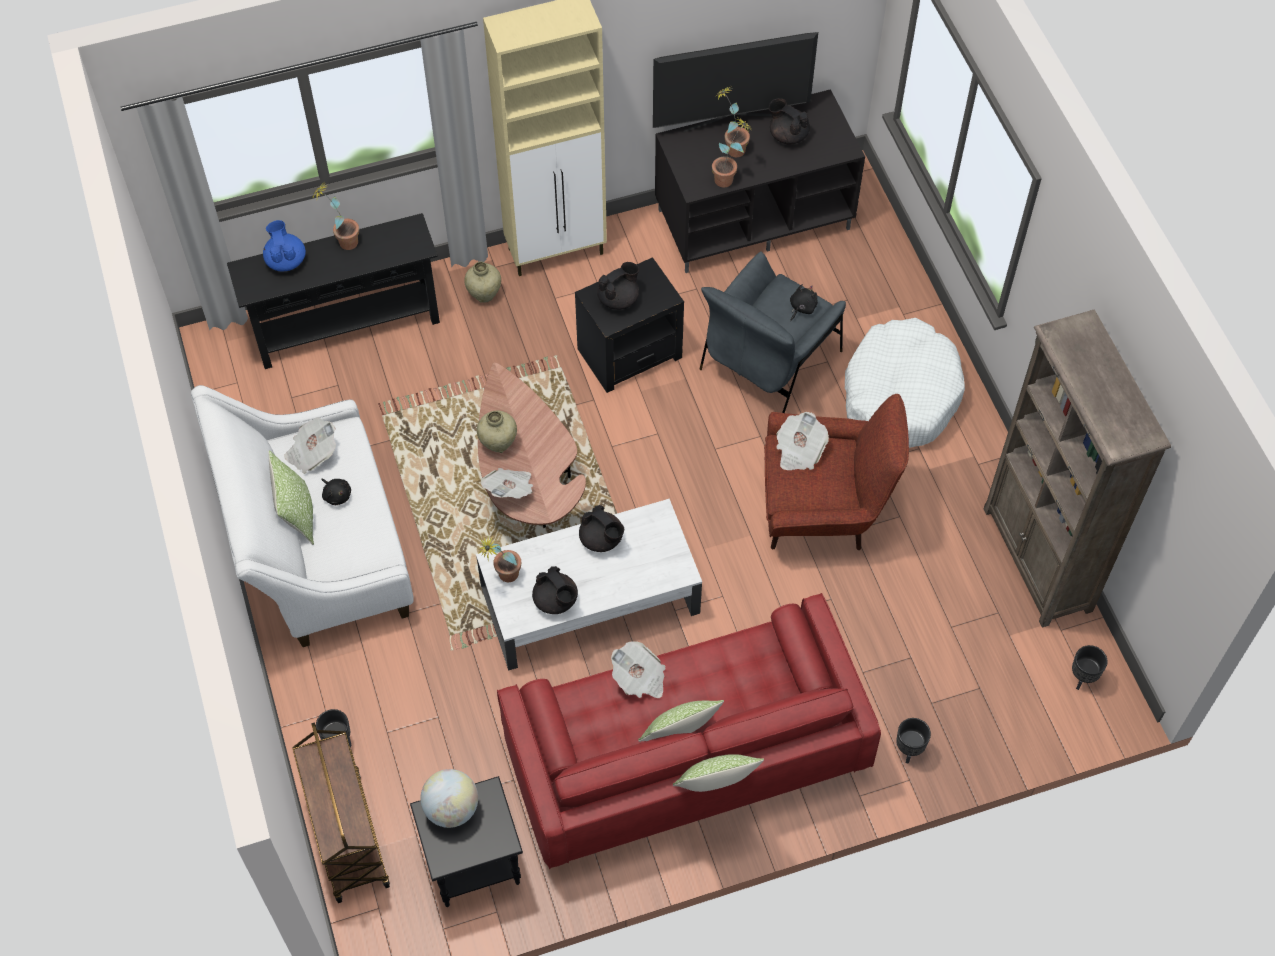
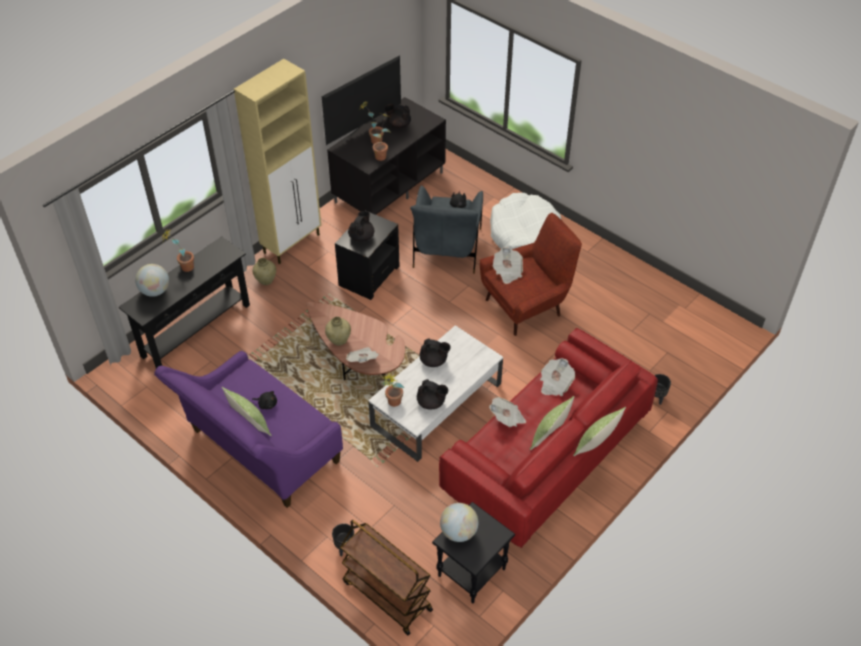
camera: 30 degrees left, 10 degrees down
(286, 260) = (155, 291): blue teapot -> globe
(312, 453) = (236, 389): newspaper -> newspaper (555, 384)
(318, 549) = (259, 451): white sofa -> purple sofa
(1037, 560) = (649, 281): brown bookcase -> none
(1083, 678) = (712, 324): black planter -> none

